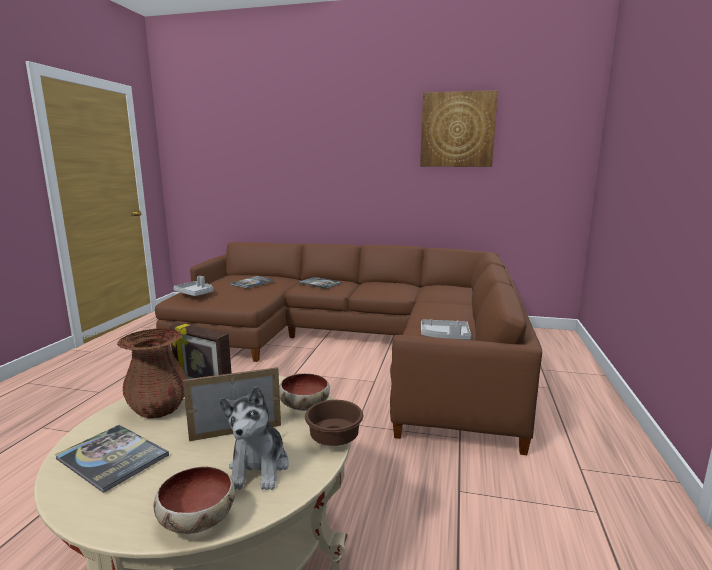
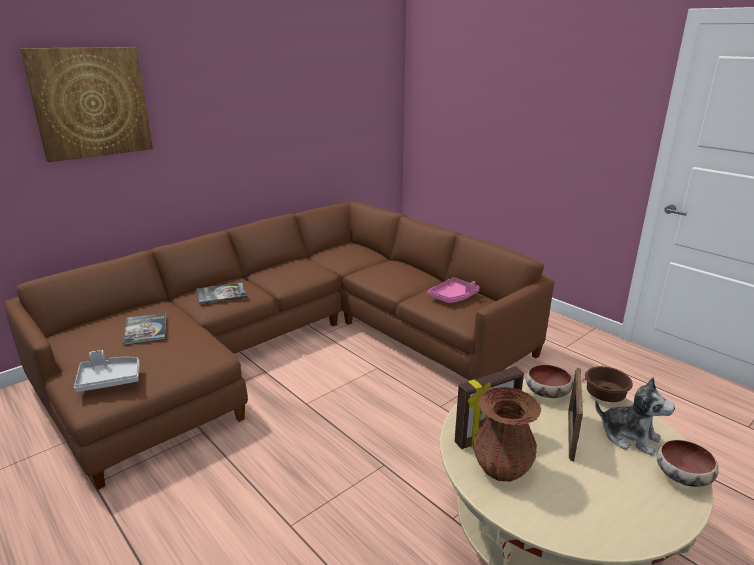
camera: 55 degrees left, 10 degrees up
(112, 457) = (580, 508): book -> none
(445, 336) = (453, 297): grey tray -> pink tray
(457, 130) = (297, 73): picture -> picture (91, 103)

